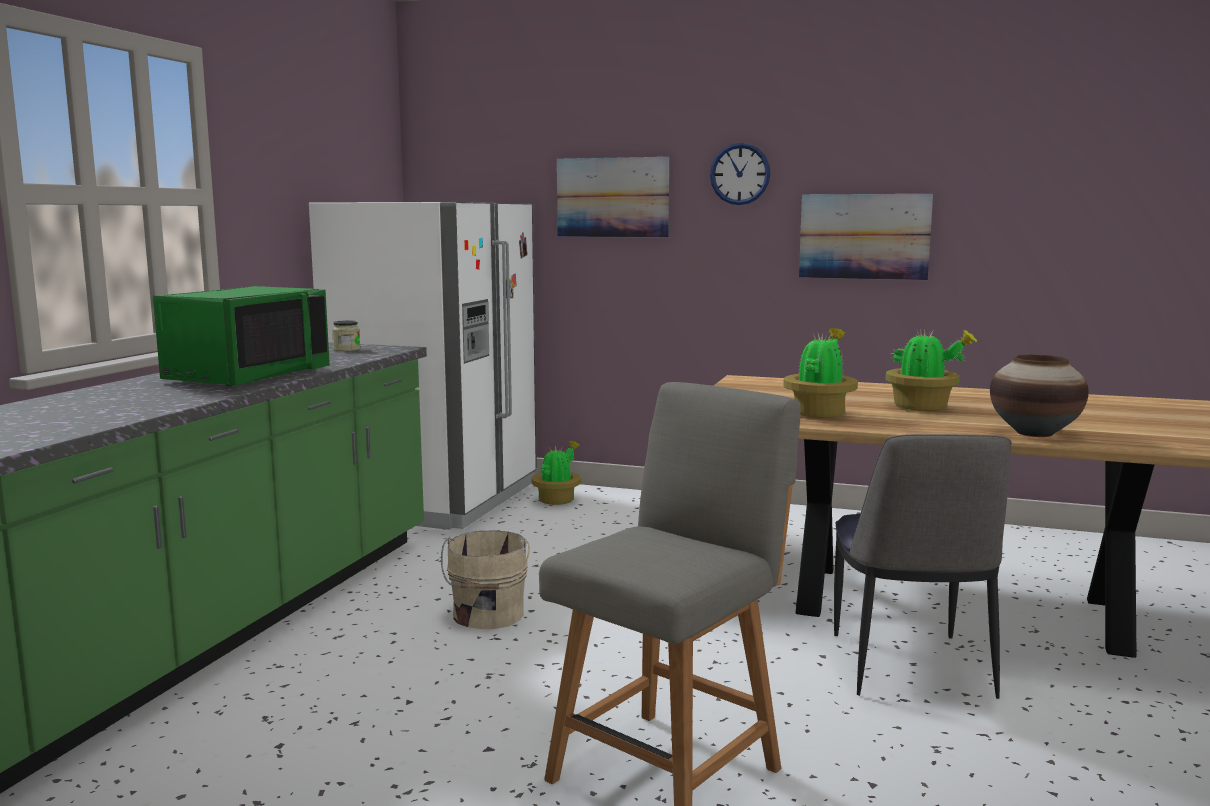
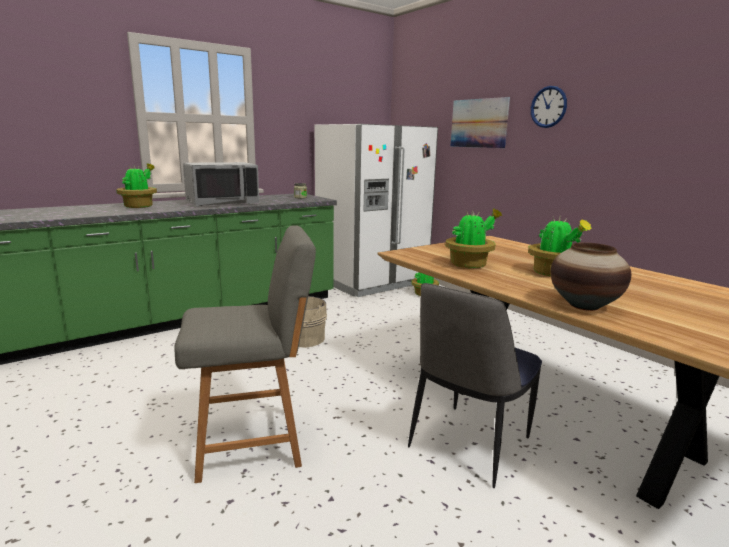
camera: 35 degrees right, 5 degrees up
(98, 403) = (139, 206): none -> potted plant
(246, 376) = (222, 203): green microwave -> grey microwave
(864, 236) = (624, 151): picture -> none

